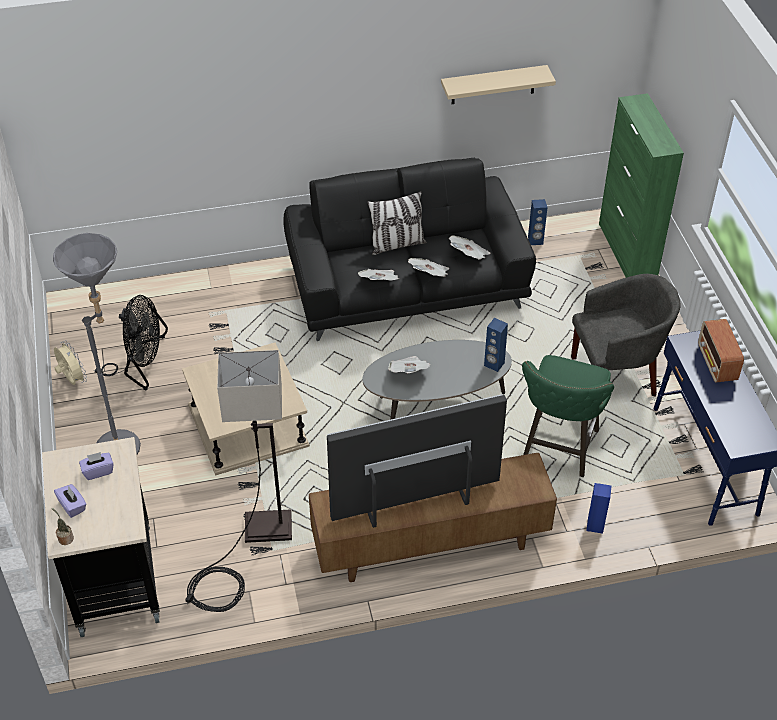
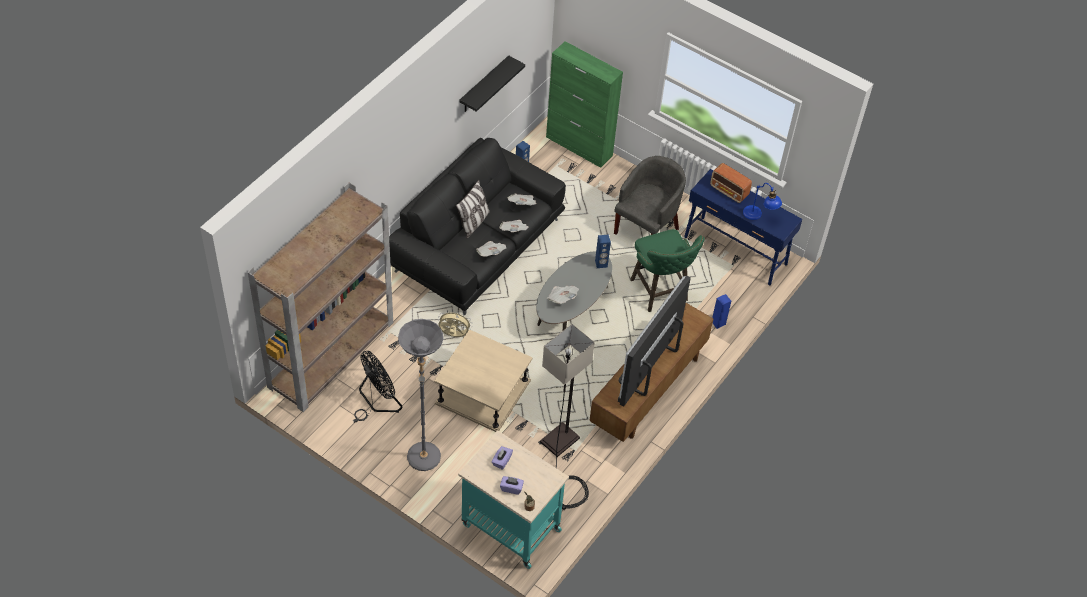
camera: 45 degrees left, 5 degrees up
(72, 380) = (345, 436): beige fan -> beige fan (453, 335)
(115, 580) = (510, 527): black cart -> turquoise cart
(150, 299) = (331, 354): none -> brown bookcase
(493, 85) = (484, 85): beige shelf -> black shelf
(728, 413) = (759, 216): none -> blue table lamp

